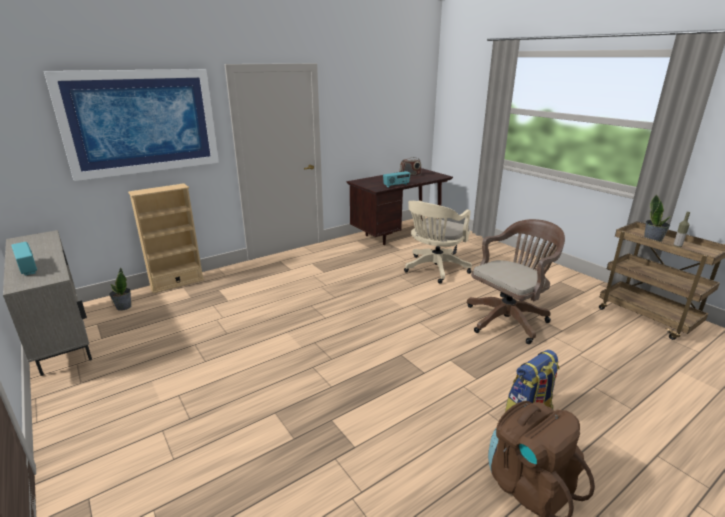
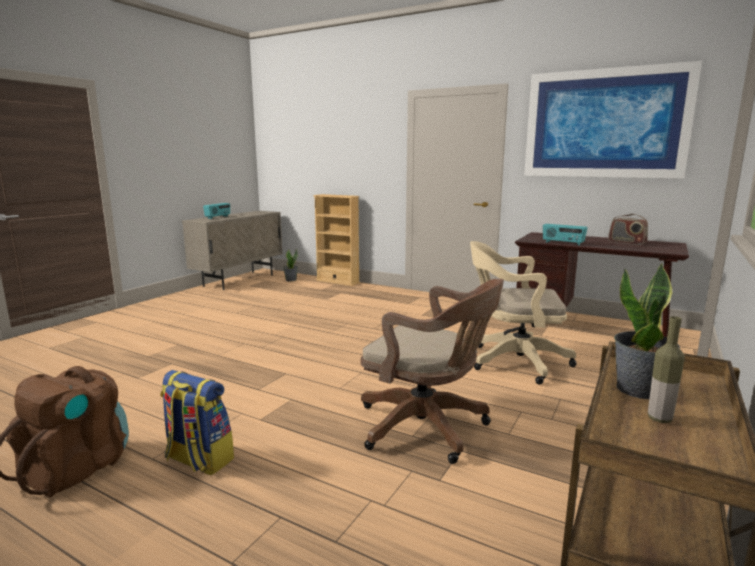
camera: 65 degrees right, 10 degrees down
(141, 122) = (340, 140): picture -> picture (604, 124)

